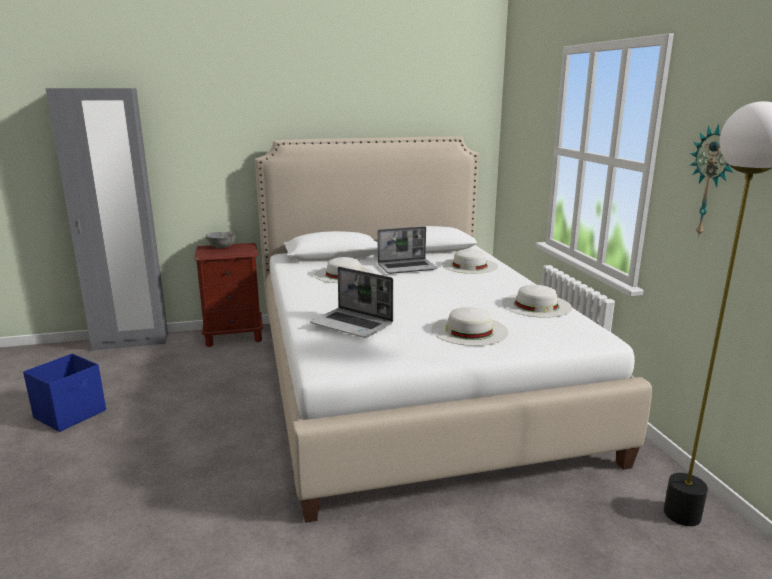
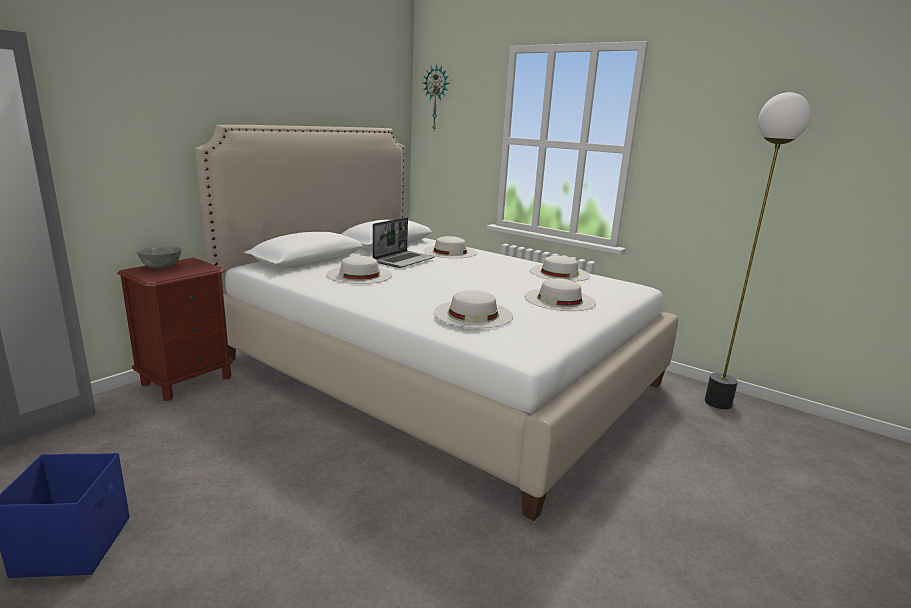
camera: 40 degrees left, 0 degrees up
(353, 324) = (473, 314): laptop -> white hat
(712, 182) = (699, 156): wall clock -> wall clock (437, 98)

